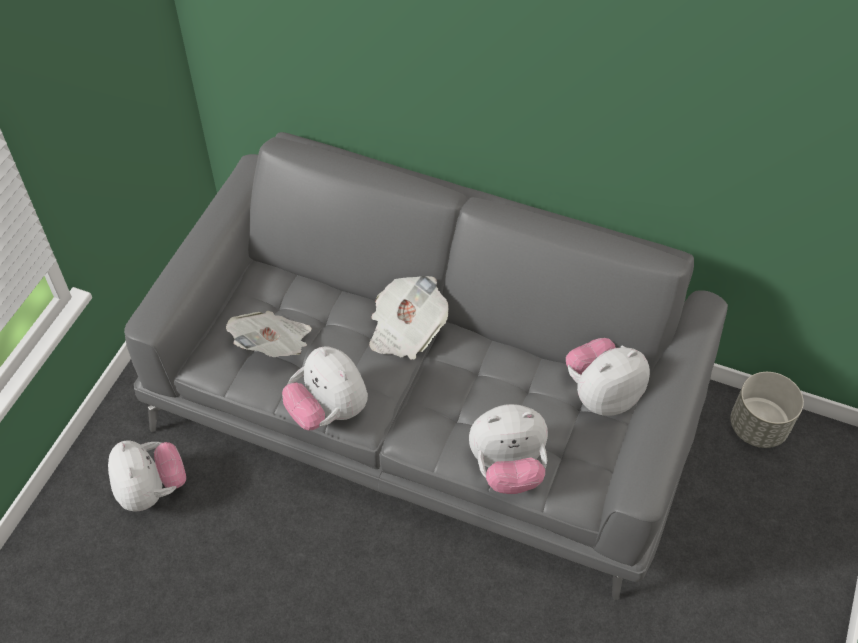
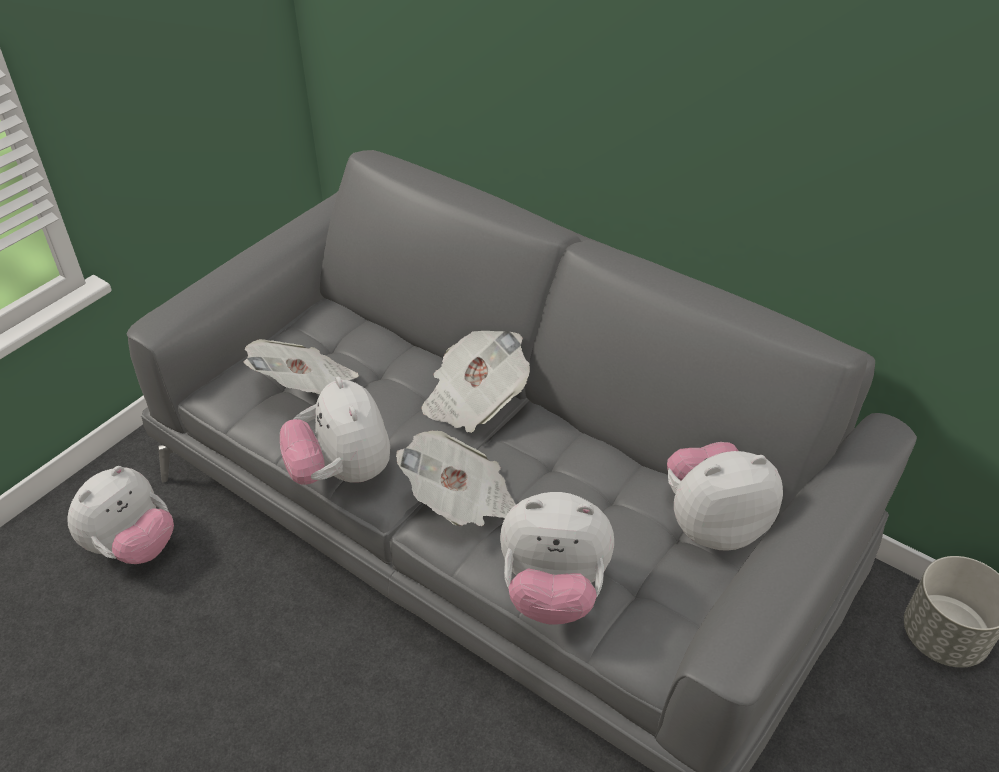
camera: 15 degrees right, 10 degrees down
(151, 490) = (133, 546): plush toy -> plush toy turned 45 degrees clockwise
(424, 415) = (461, 501): none -> newspaper

